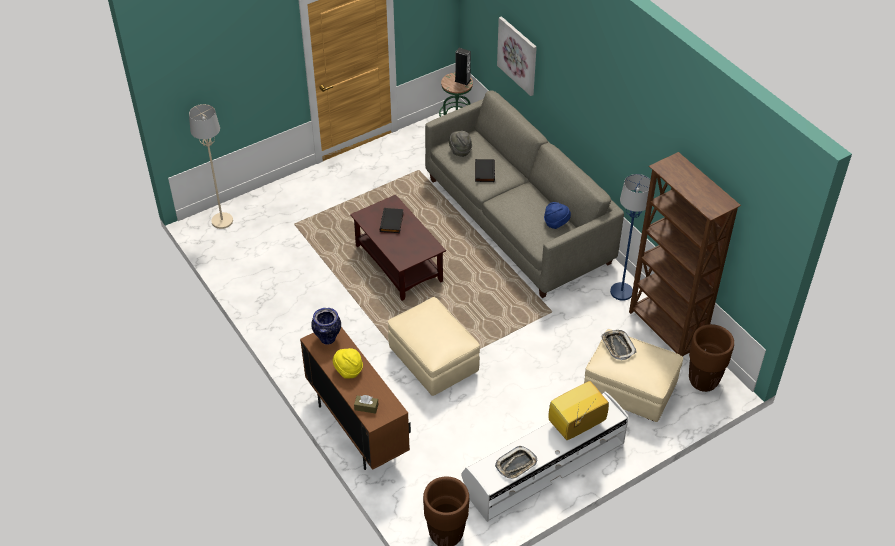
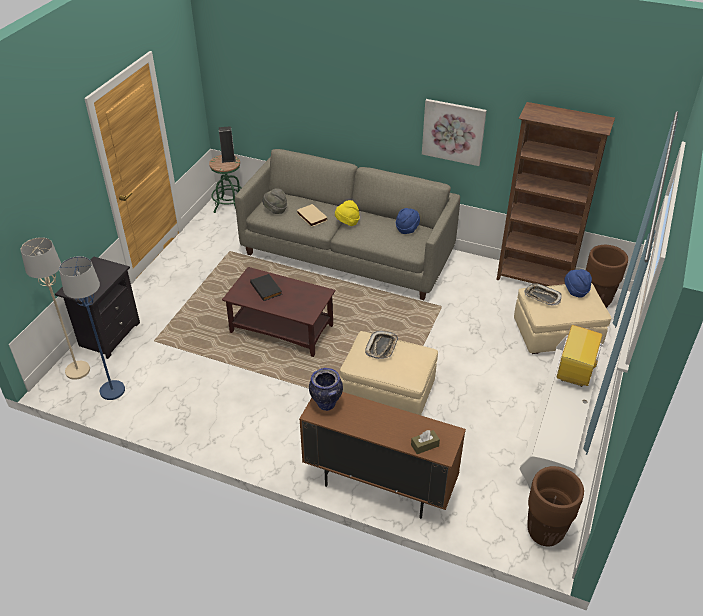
camera: 35 degrees left, 5 degrees down
(265, 201) = (108, 335): none -> black nightstand
(348, 370) = (374, 422): yellow hat -> yellow hat (347, 222)
(484, 172) = (311, 217): black book -> beige book
(516, 465) = (566, 430): tray -> tray (382, 347)
(518, 55) = (294, 103): picture -> picture (453, 131)
(621, 292) = (476, 268): blue floor lamp -> blue floor lamp (112, 390)
(655, 357) = (575, 291): none -> blue hat

